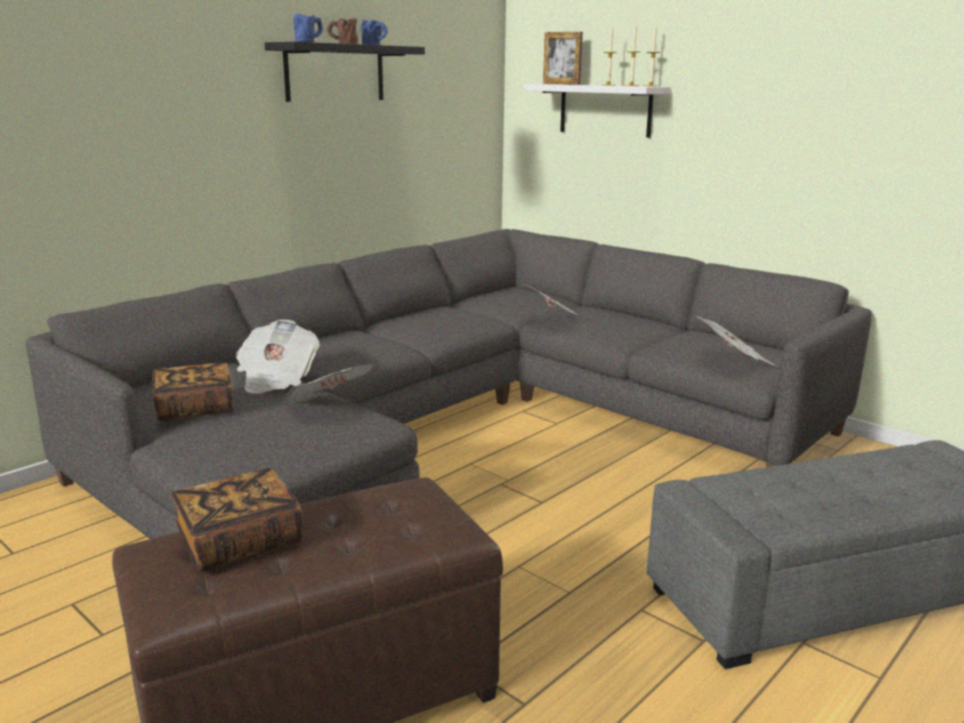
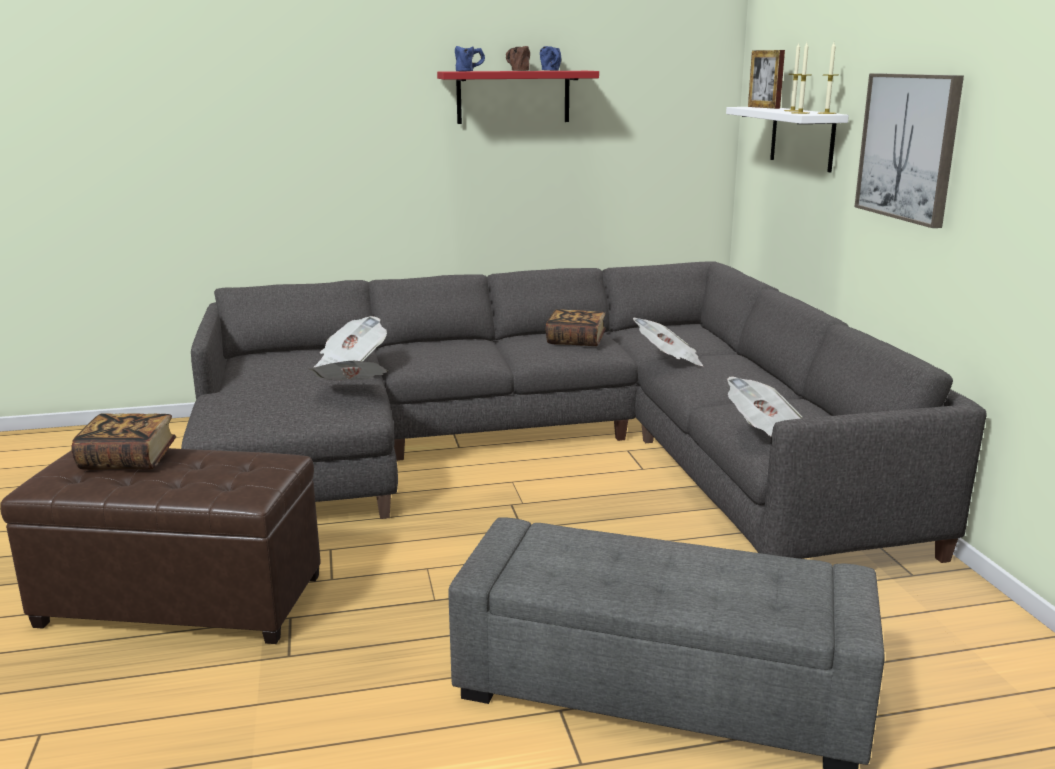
camera: 35 degrees right, 0 degrees up
(195, 408) = (264, 375): book -> book (575, 341)
(335, 73) = (513, 97): black shelf -> red shelf
(753, 110) = (908, 147): none -> picture

